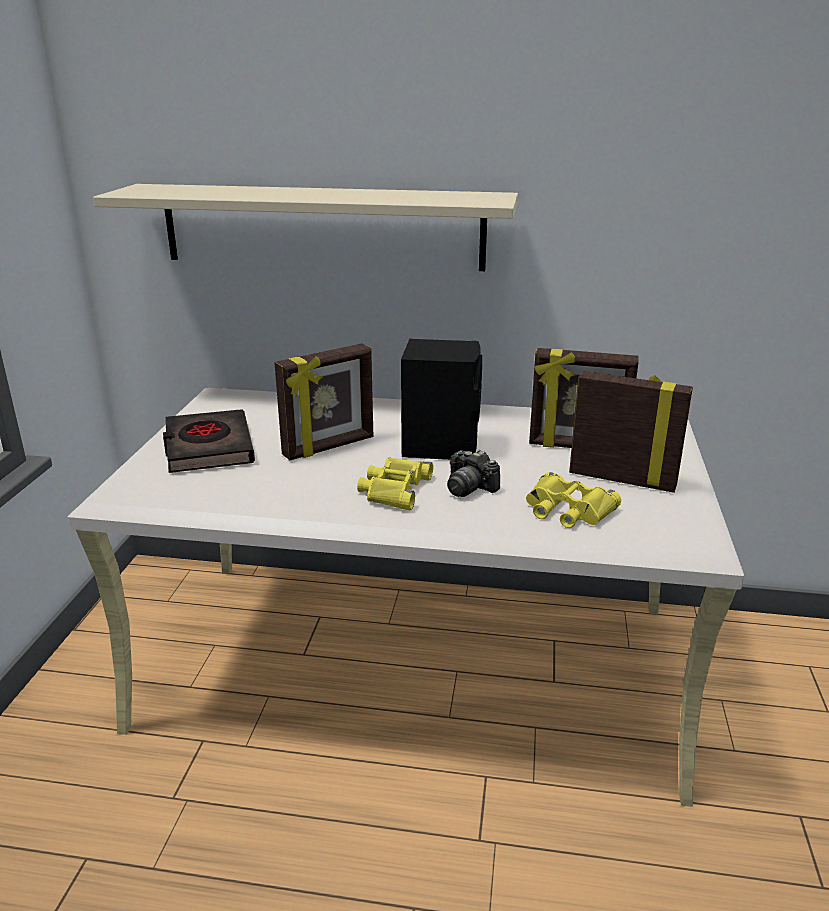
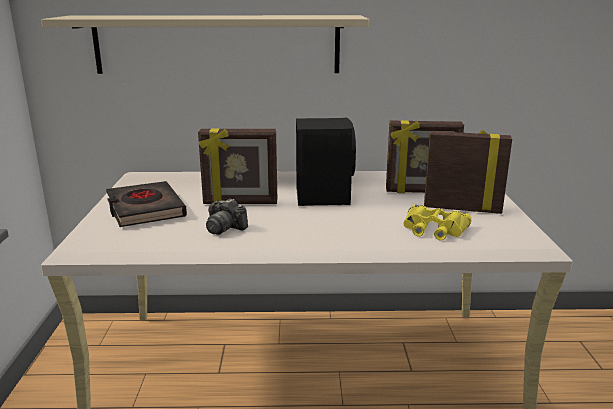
camera: 10 degrees left, 5 degrees down
(329, 447) = (240, 203): picture frame -> picture frame turned 45 degrees clockwise
(394, 490) = (302, 226): yellow binoculars -> none
(469, 487) = (357, 221): camera -> camera (224, 228)

